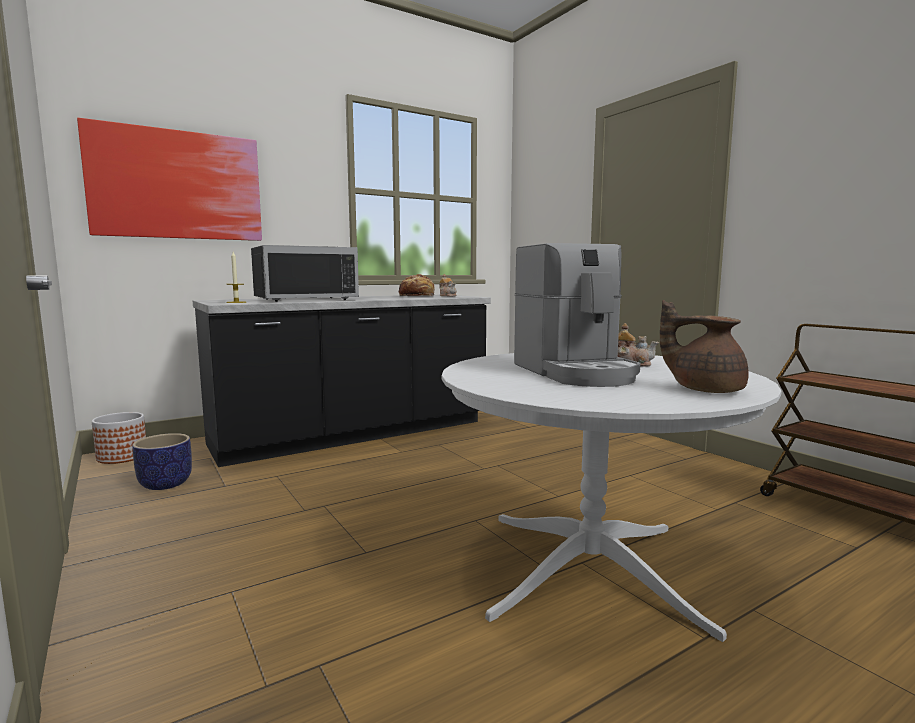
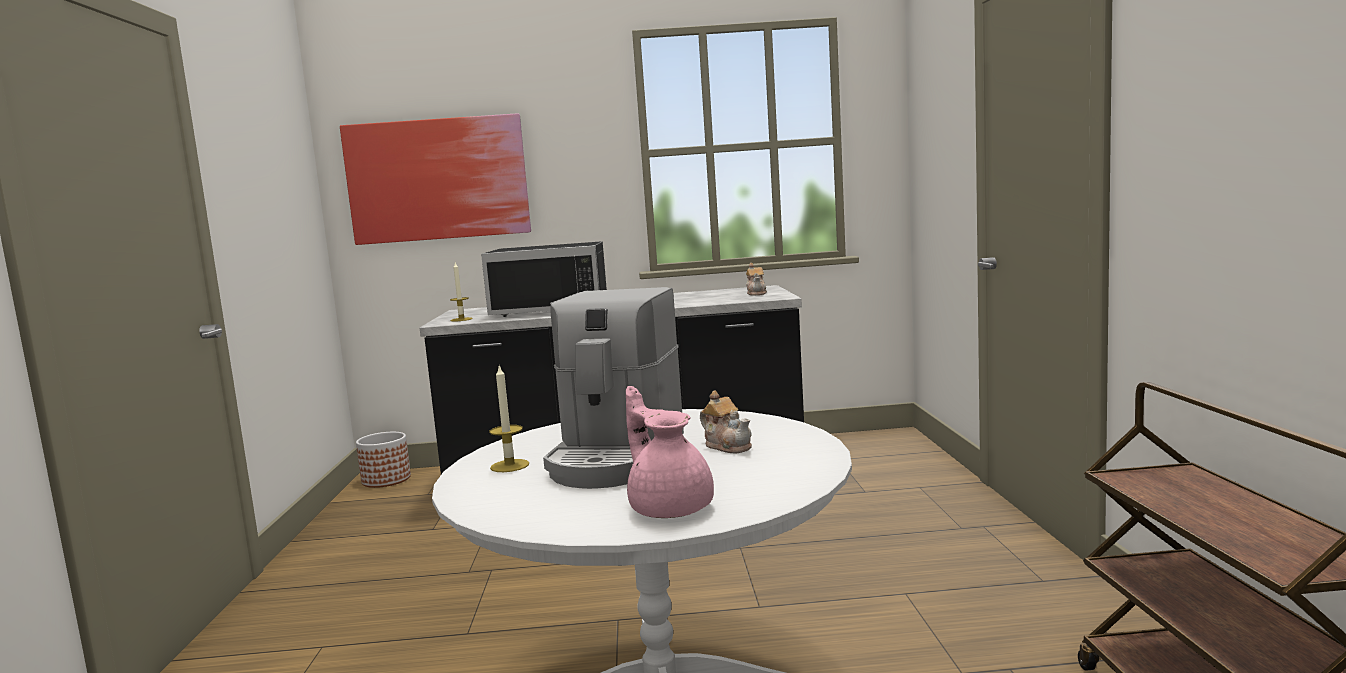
camera: 30 degrees right, 0 degrees up
(165, 484) = (388, 518): planter -> none
(417, 296) = (713, 295): bread -> none
(507, 381) = (509, 466): none -> candle
(704, 389) = (669, 507): brown teapot -> pink teapot

